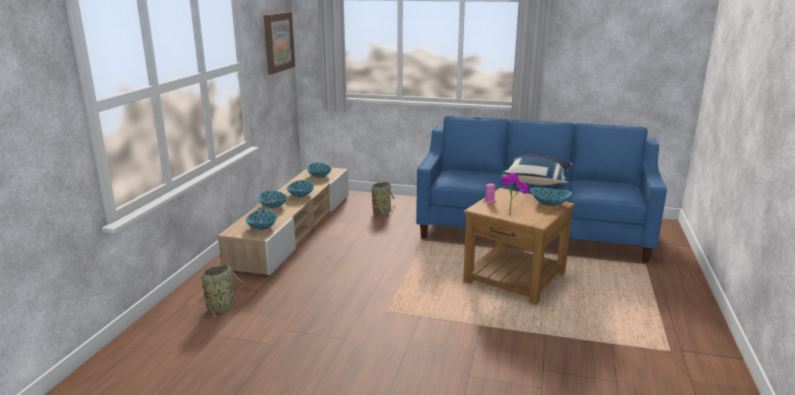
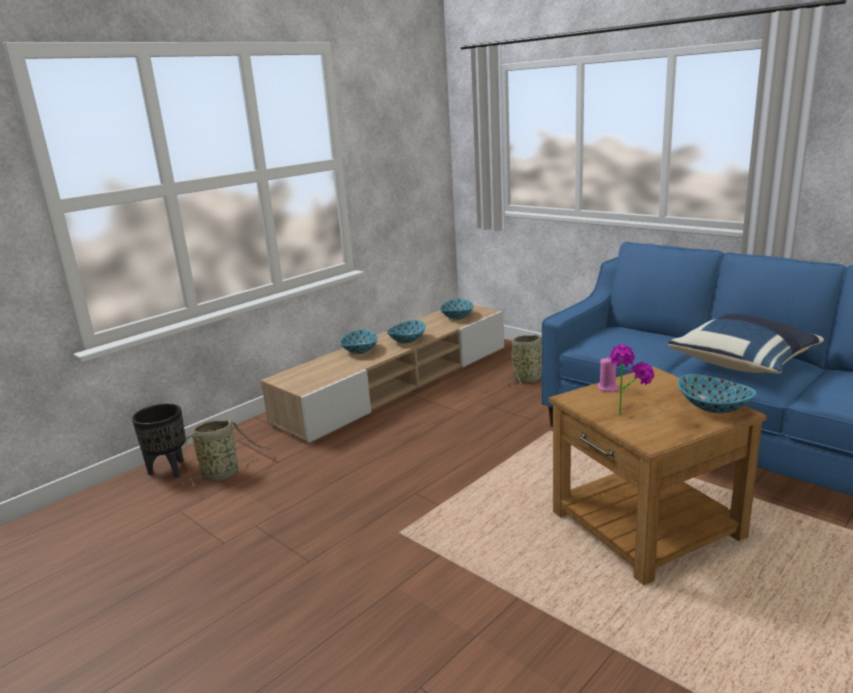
camera: 30 degrees right, 0 degrees up
(173, 314) = (169, 470): none -> black planter
(262, 227) = (317, 377): bowl -> none
(278, 42) = (416, 133): picture -> none

